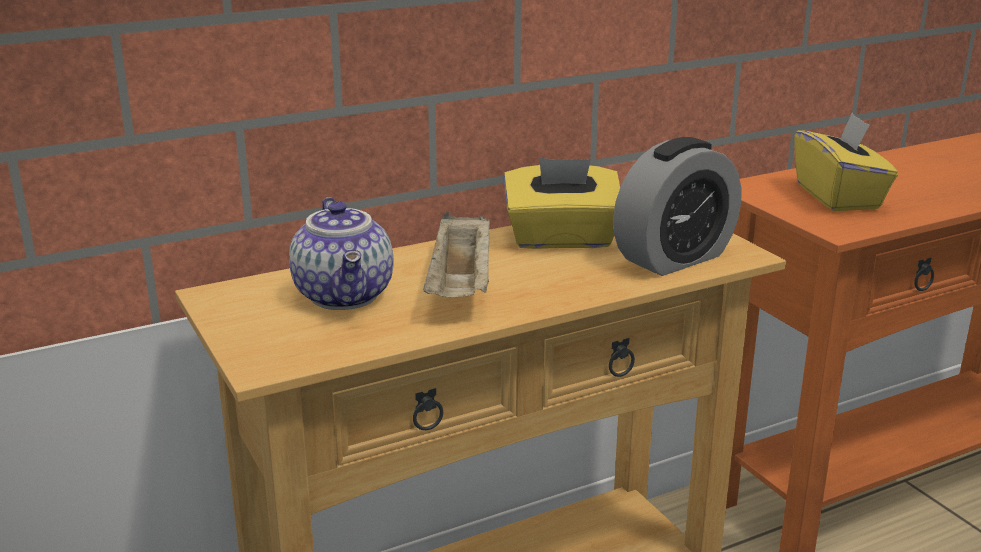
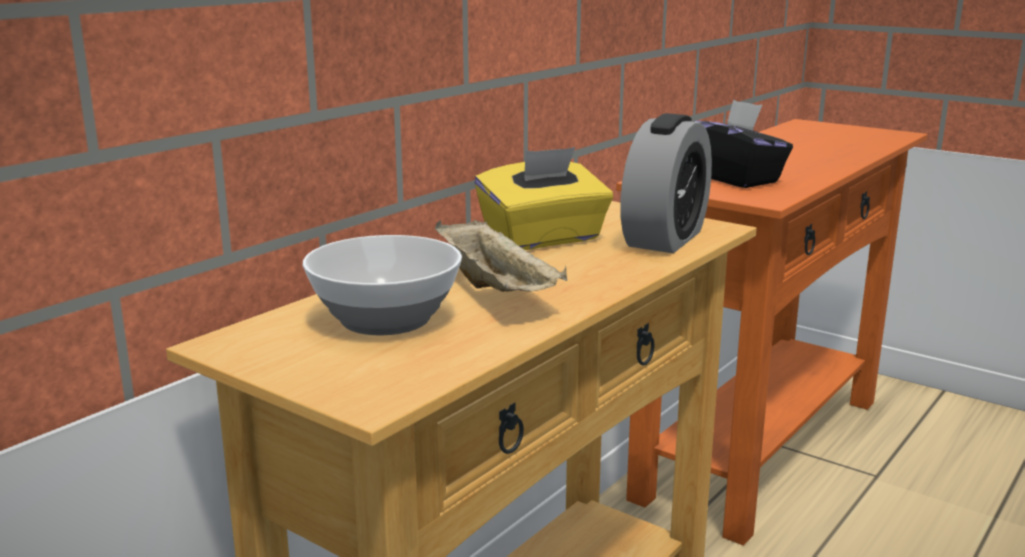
camera: 25 degrees left, 5 degrees down
(346, 296) = (386, 318): teapot -> bowl
(839, 197) = (734, 178): yellow tissue box -> black tissue box

